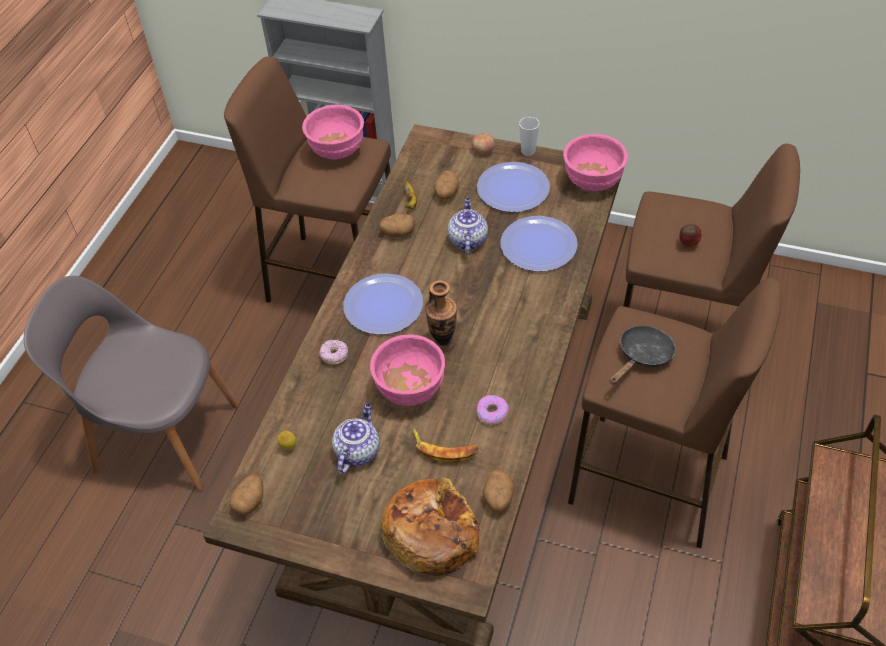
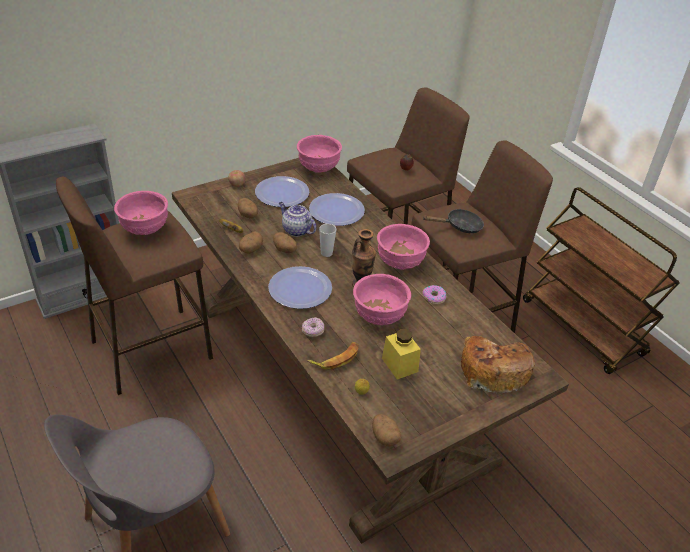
camera: 55 degrees left, 10 degrees down
(357, 451) = (399, 365): teapot -> yellow jar
(445, 449) = (439, 329): banana -> banana (336, 358)
(498, 498) = (495, 331): potato -> potato (285, 250)
(516, 350) = (400, 263): none -> pink bowl
(528, 151) = (262, 172): cup -> cup (326, 253)
(642, 356) = (460, 226): black frying pan -> black frying pan turned 90 degrees clockwise

